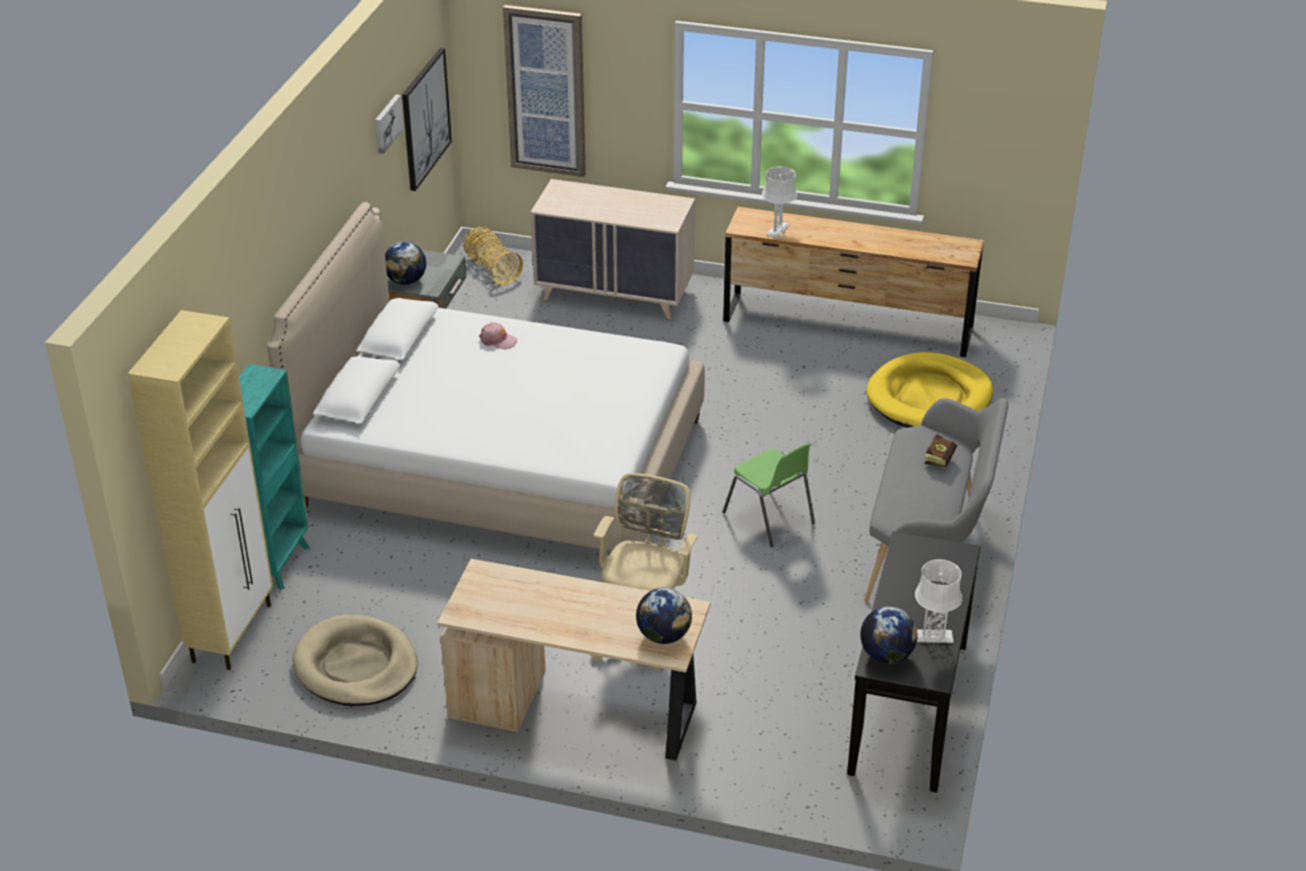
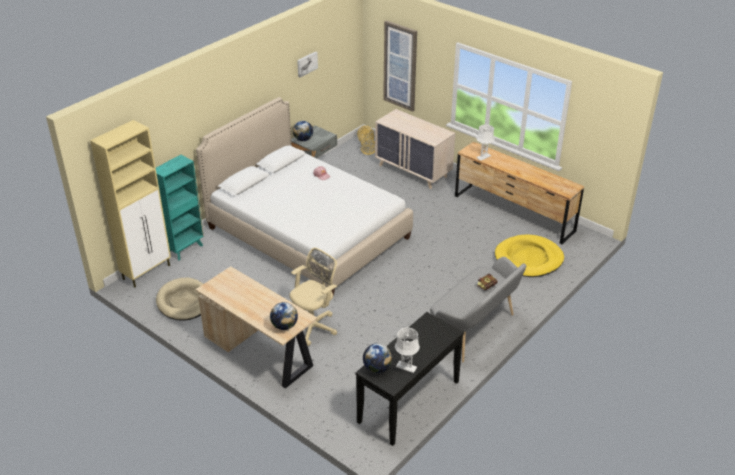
camera: 25 degrees right, 0 degrees up
(425, 118) = (338, 67): picture -> none
(770, 518) = (409, 293): green chair -> none

